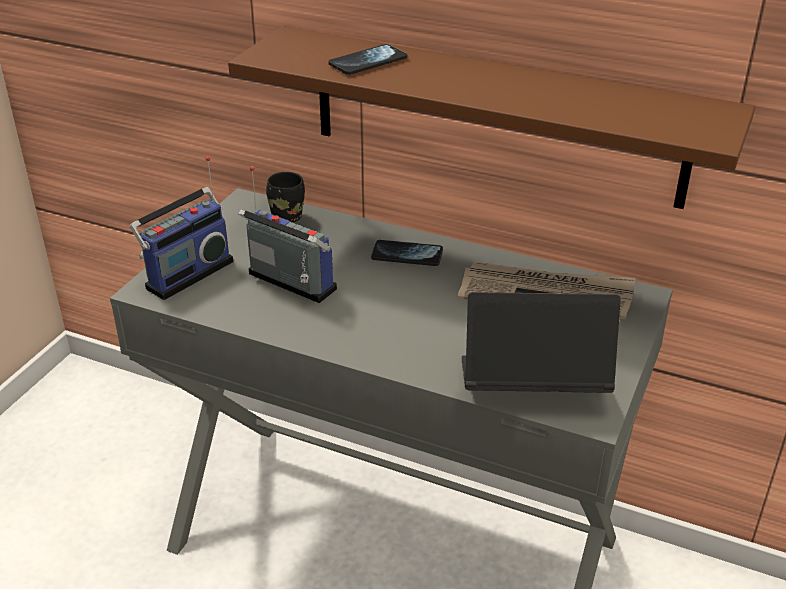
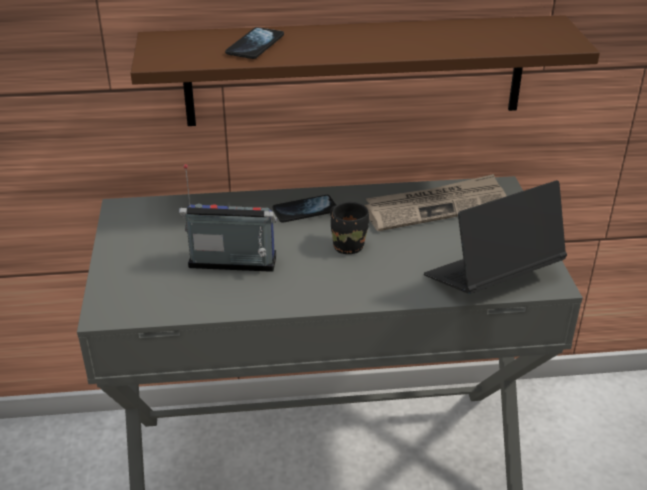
camera: 30 degrees left, 0 degrees up
(186, 273) = (130, 286): radio -> none
(288, 215) = (174, 208): black mug -> black mug (348, 245)

